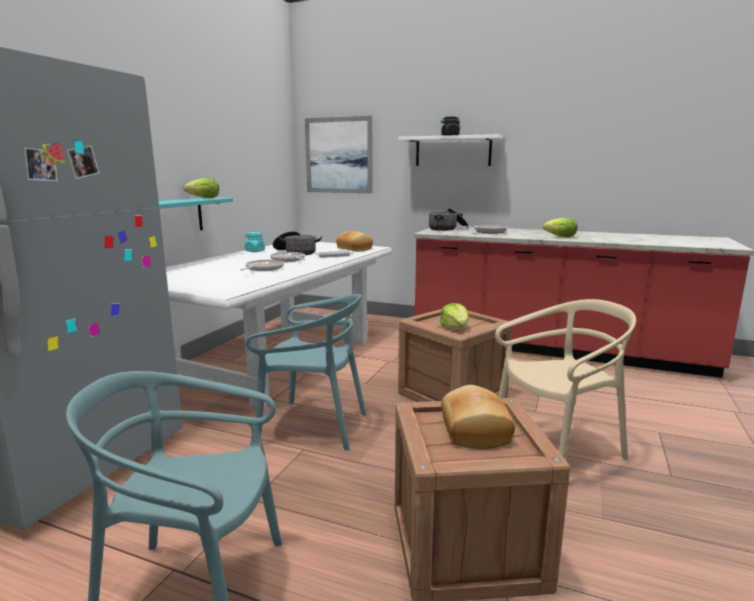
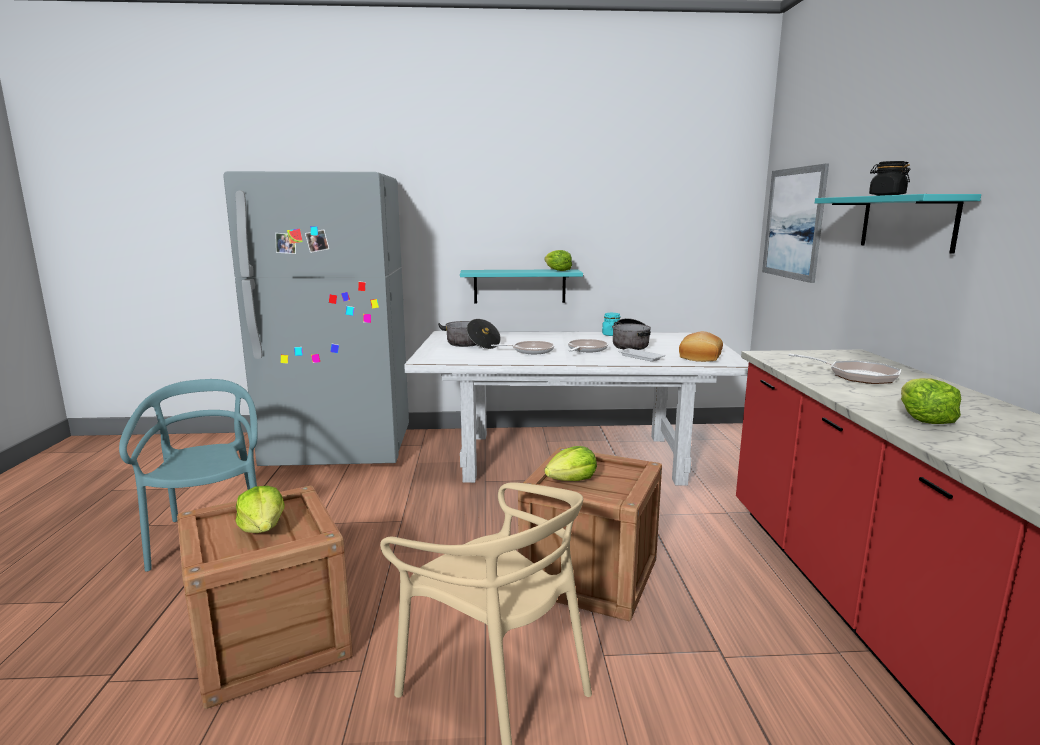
camera: 65 degrees right, 0 degrees up
(312, 426) = (445, 513): turquoise chair -> none
(448, 228) = (834, 357): cooking pot -> cooking pot (471, 344)
(453, 151) = (907, 222): white shelf -> turquoise shelf
(473, 431) = (263, 528): bread -> lettuce

